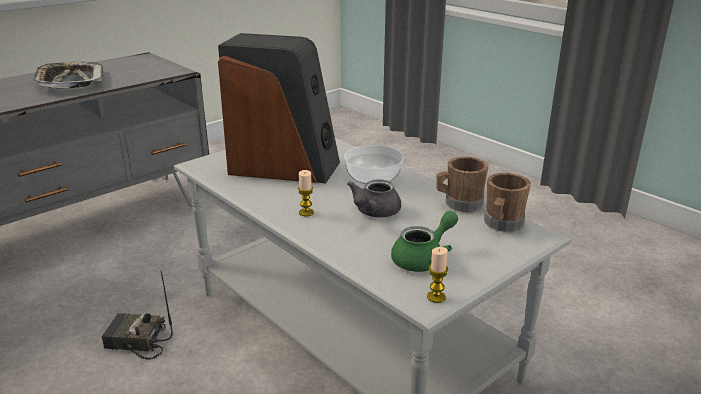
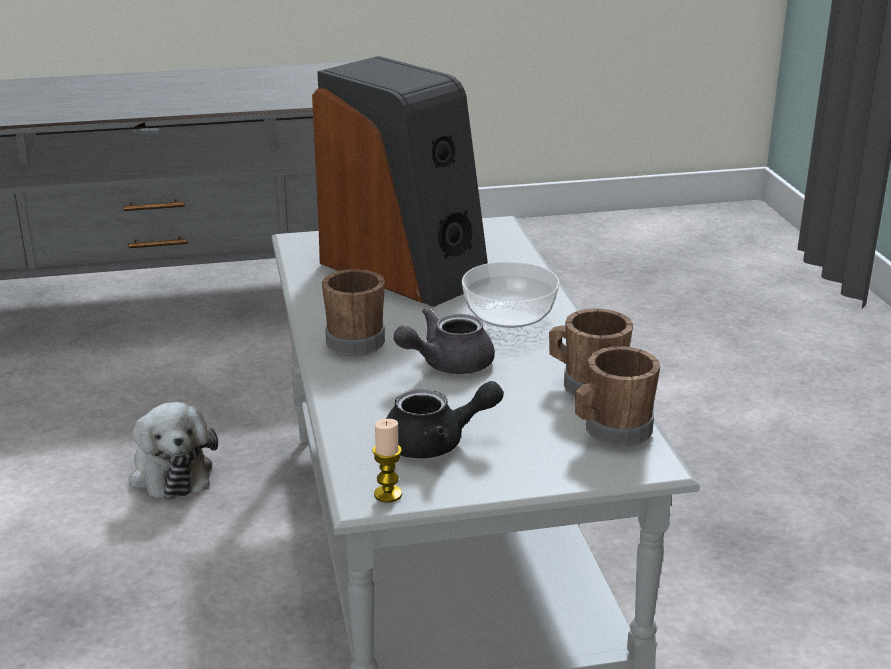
camera: 30 degrees right, 0 degrees up
(70, 81) = (236, 89): tray -> none
(136, 342) = (170, 471): radio -> plush toy
(306, 212) = (358, 340): candle -> brown mug
(424, 259) = (436, 443): green teapot -> black teapot

